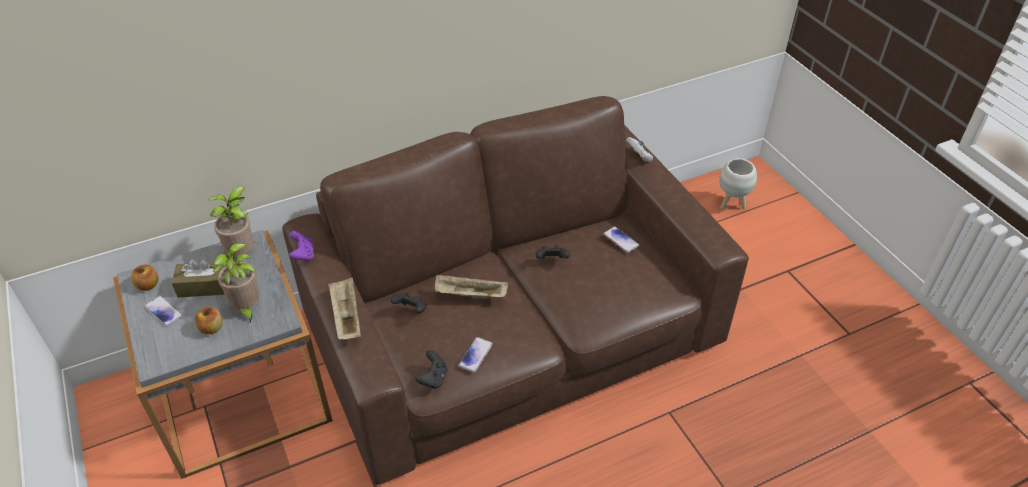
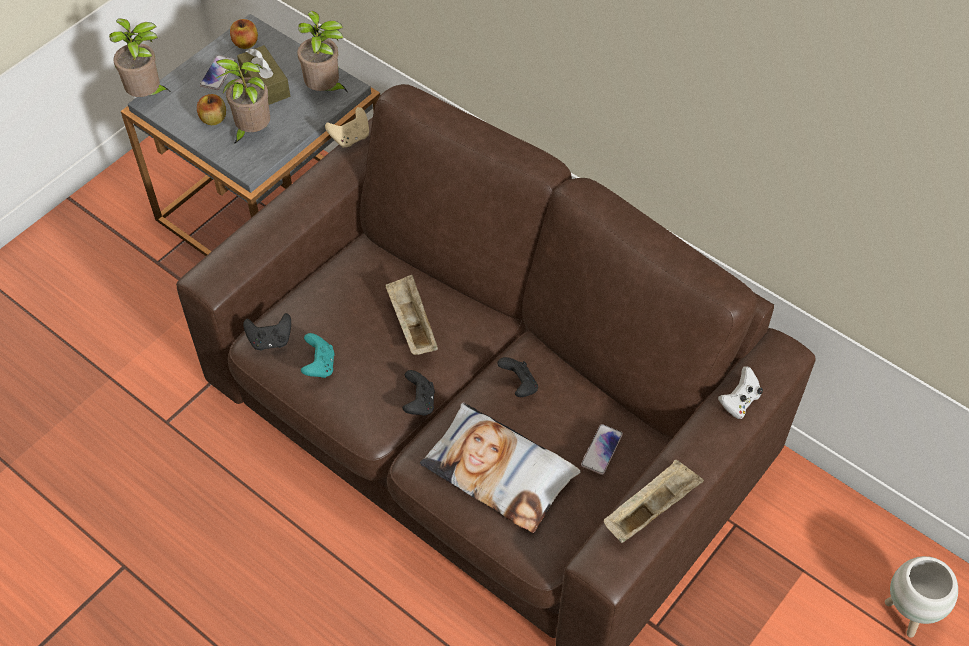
camera: 65 degrees right, 10 degrees up
(144, 364) = (148, 96): none -> potted plant
(303, 255) = (350, 138): purple game controller -> beige game controller
(346, 317) = (280, 216): beige tray -> beige tray (651, 508)
(411, 310) = (360, 279): black game controller -> black game controller (419, 403)
(476, 355) = (319, 365): phone -> turquoise game controller
(613, 290) = (499, 472): none -> pillow

